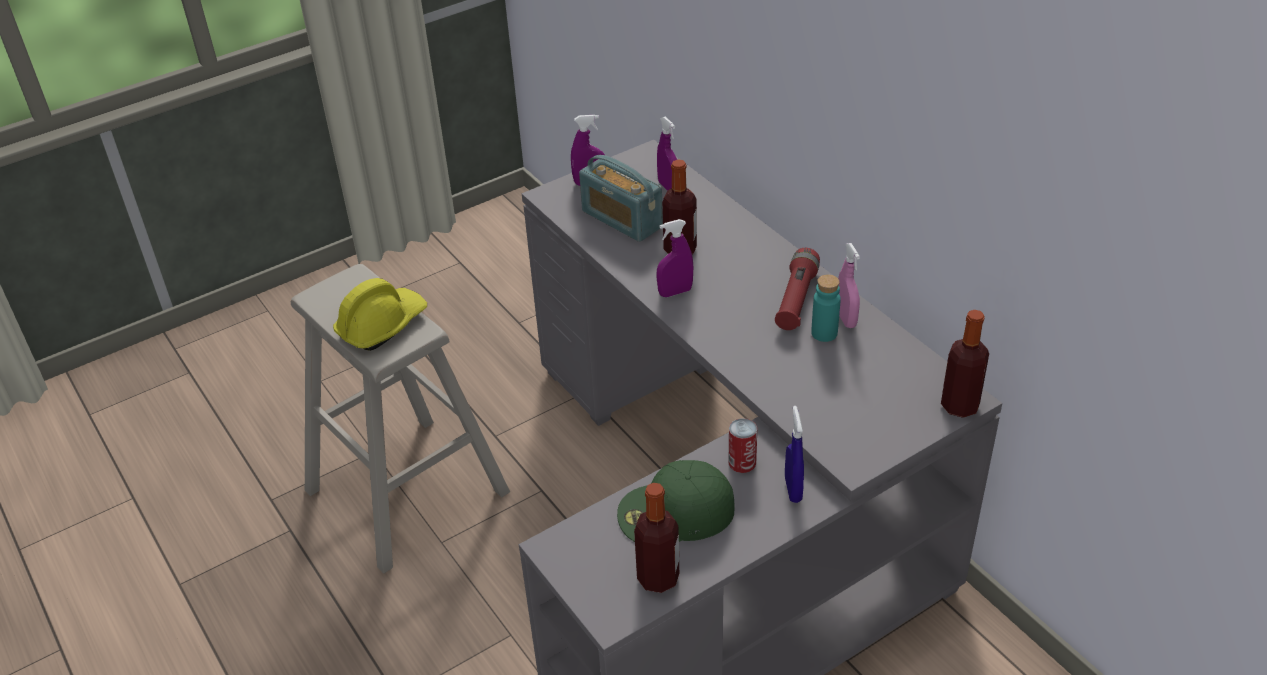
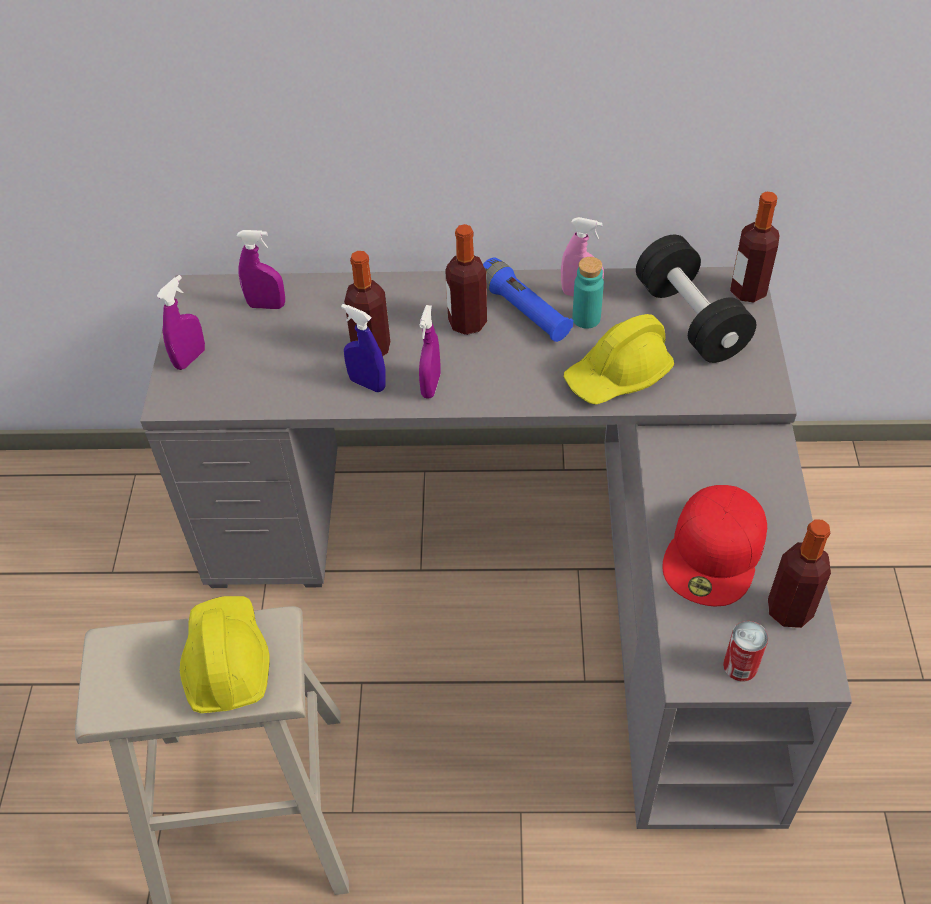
camera: 55 degrees left, 10 degrees up
(621, 219) = (277, 365): radio -> none
(675, 513) = (715, 553): green cap -> red cap
(742, 462) = (687, 469): can -> can (740, 666)
(753, 279) = (467, 322): none -> bottle
(783, 376) = (618, 376): none -> yellow hard hat
(793, 489) = (747, 453): blue spray bottle -> blue spray bottle (367, 384)
(796, 299) = (524, 311): red flashlight -> blue flashlight
(887, 387) = (690, 319): none -> black dumbbell

